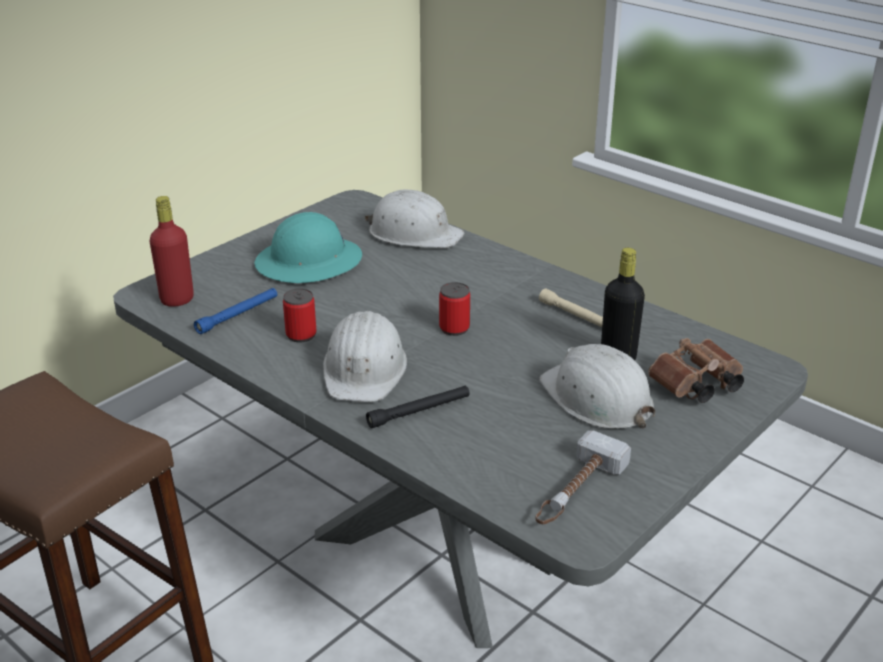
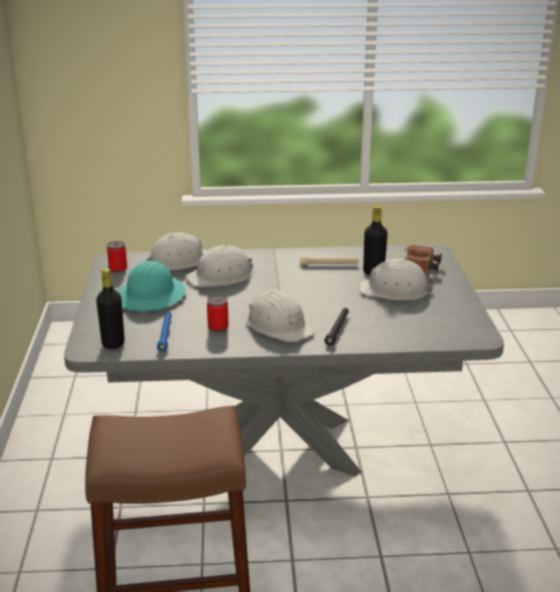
camera: 45 degrees left, 5 degrees down
(177, 299) = (113, 344): red bottle -> black bottle
(422, 273) = (221, 276): none -> white hard hat
(454, 328) = (285, 292): can -> can (118, 269)
(576, 492) = (450, 325): hammer -> none

